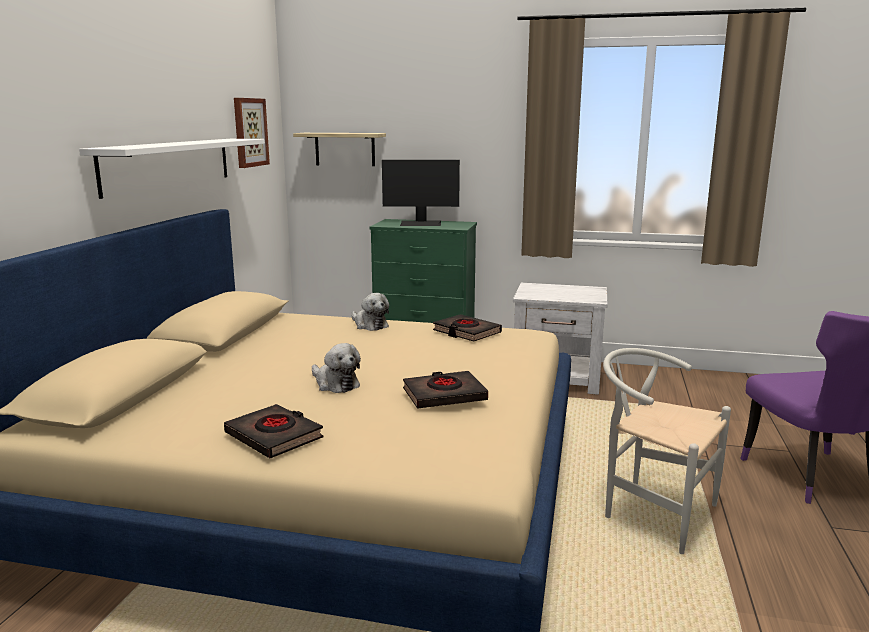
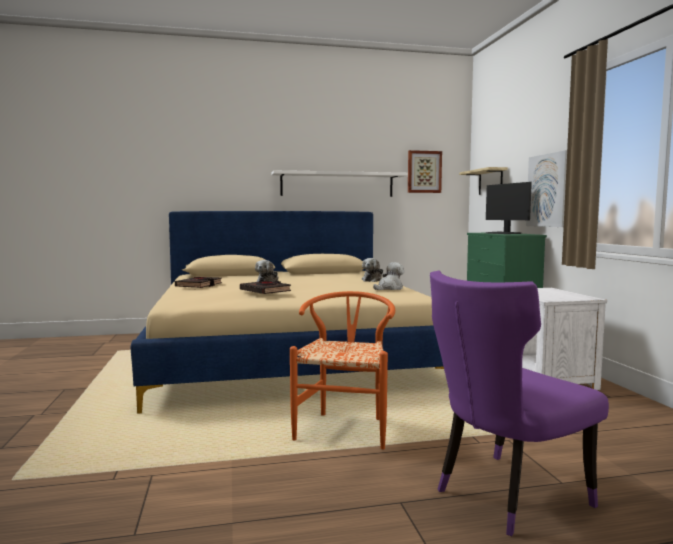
camera: 65 degrees right, 10 degrees down
(466, 332) = (389, 288): black book -> plush toy
(474, 170) = (548, 190): none -> picture
(651, 511) = (346, 427): white chair -> orange chair

